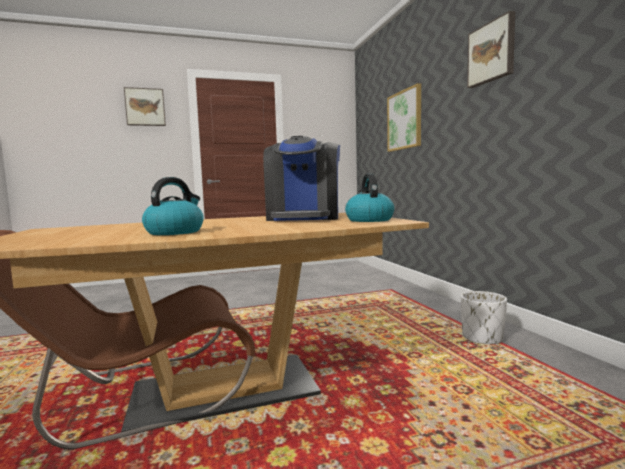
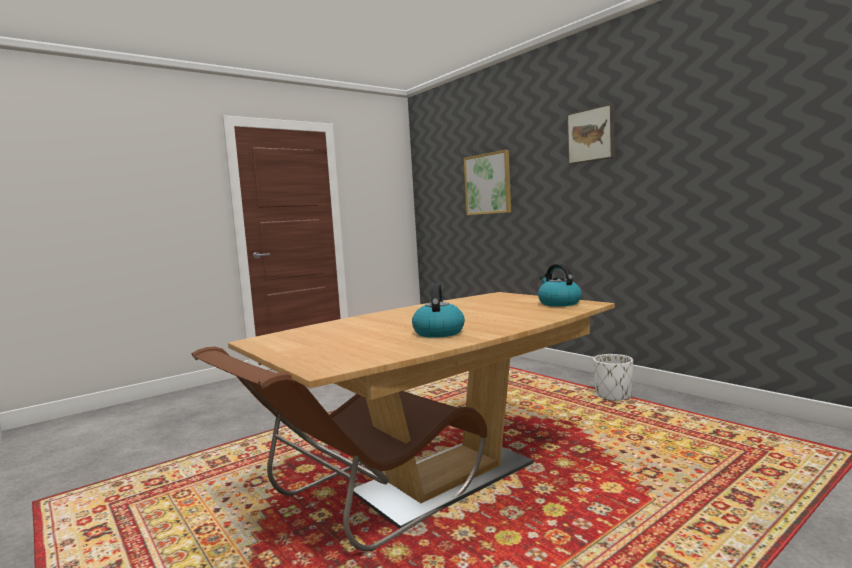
camera: 20 degrees left, 0 degrees up
(145, 107) = (172, 164): picture -> none
(304, 218) = (488, 304): coffee machine -> none

